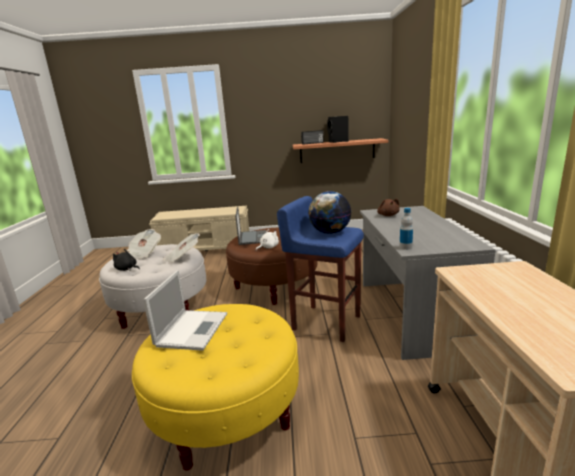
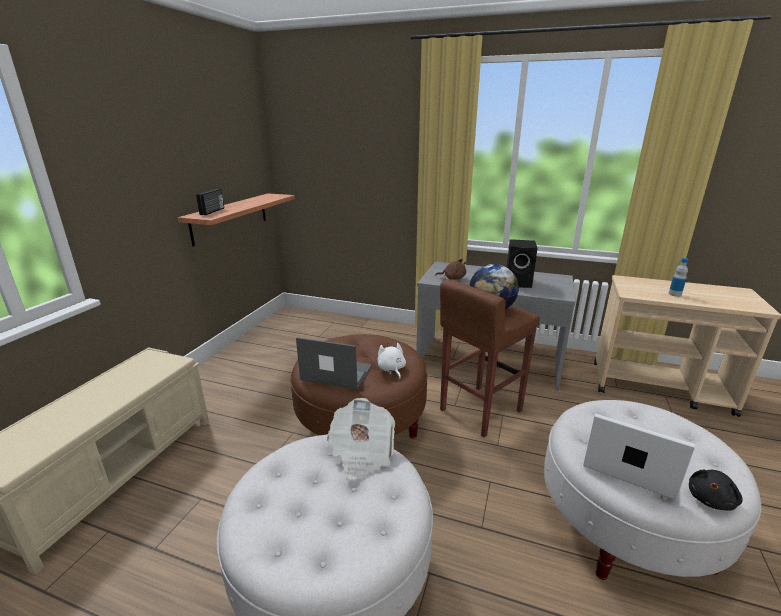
camera: 70 degrees left, 5 degrees up
(127, 269) = (357, 540): black plush toy -> black plush toy (711, 499)
(144, 254) = (284, 509): newspaper -> none
(226, 410) = (626, 523): yellow ottoman -> white ottoman
(325, 322) = (479, 410): blue stool -> brown stool
(338, 141) = (241, 204): black speaker -> black speaker (519, 282)
(405, 247) = (554, 295): bottle -> bottle (674, 294)

